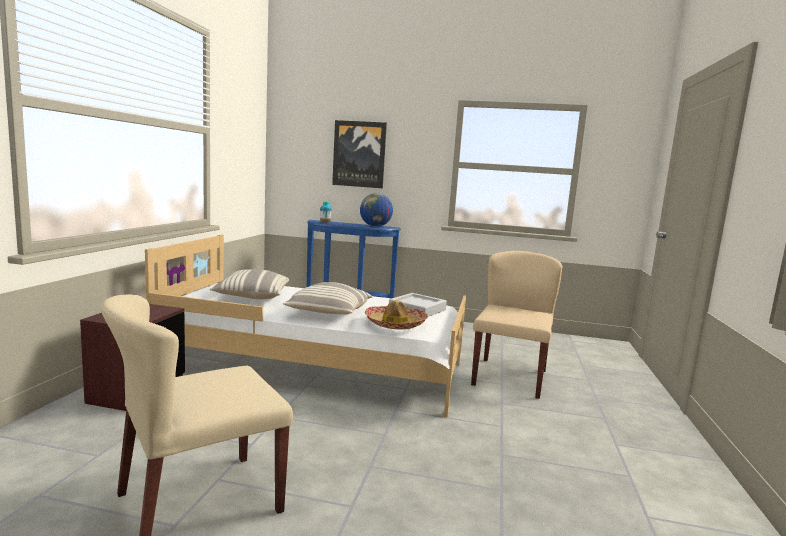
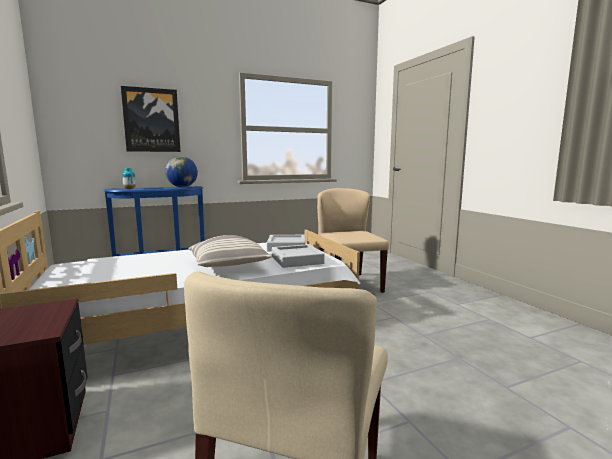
camera: 35 degrees left, 0 degrees up
(252, 296) = (124, 270): pillow -> none
(395, 324) = (297, 260): hat -> grey tray

